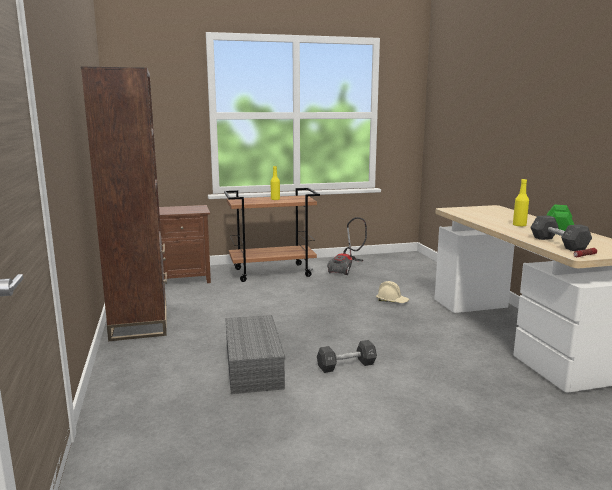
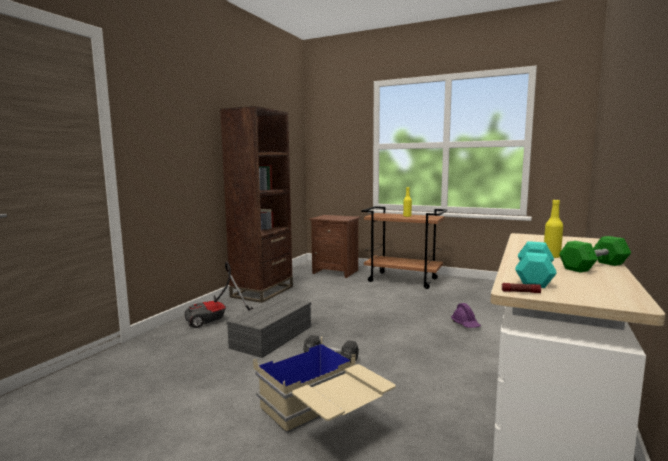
camera: 40 degrees right, 5 degrees down
(346, 269) = (471, 290): vacuum cleaner -> vacuum cleaner (218, 321)
(392, 301) = (465, 324): beige hard hat -> purple hard hat
(431, 414) = (323, 420): none -> beige storage box
(558, 243) = (534, 277): grey dumbbell -> turquoise dumbbell

